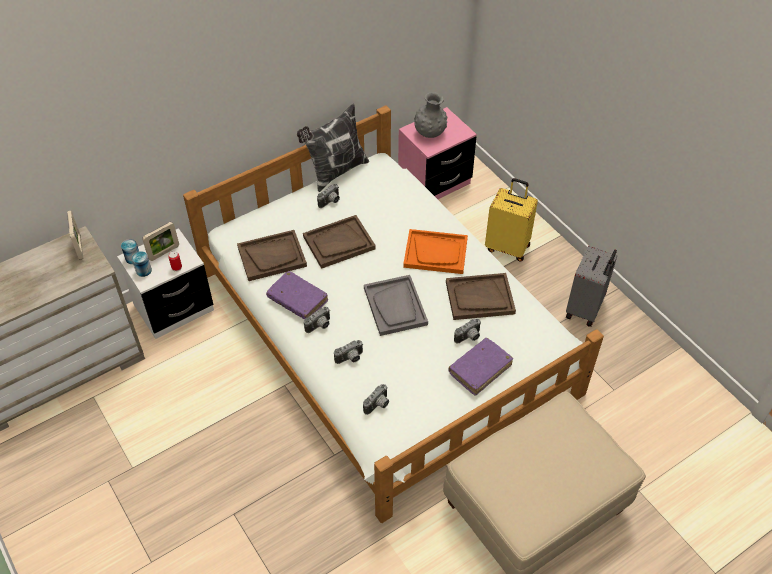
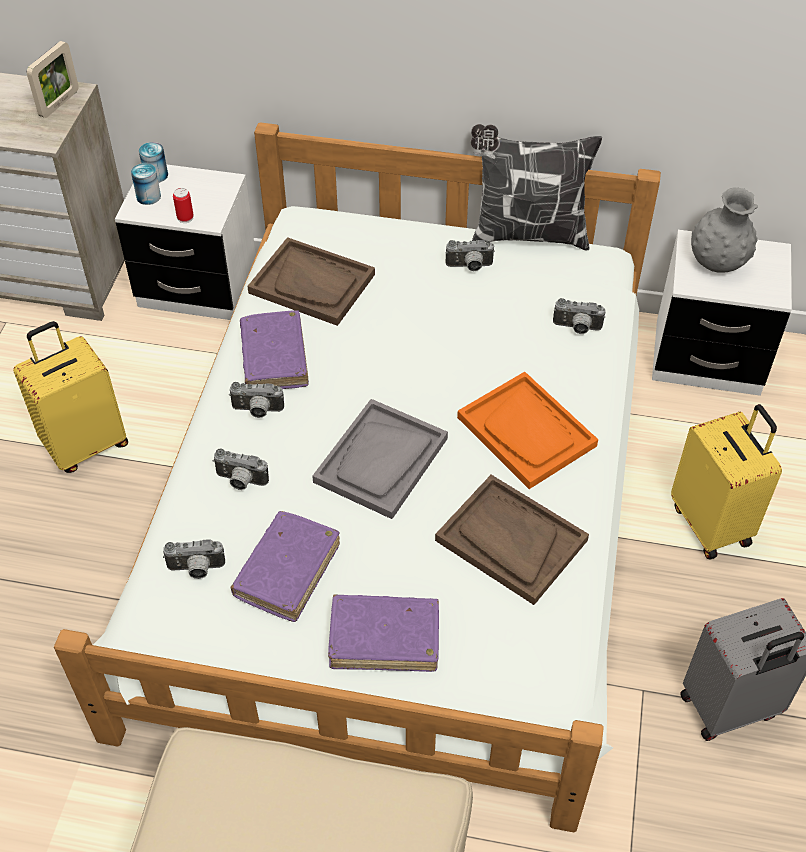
camera: 45 degrees right, 0 degrees up
(164, 252) = (194, 191): picture frame -> none
(214, 417) = (85, 444): none -> yellow suitcase
(339, 243) = (413, 325): brown tray -> none
(414, 376) = (287, 571): none -> purple book
(434, 182) = (707, 358): pink nightstand -> white nightstand
(469, 338) = (425, 583): camera -> camera (577, 328)

